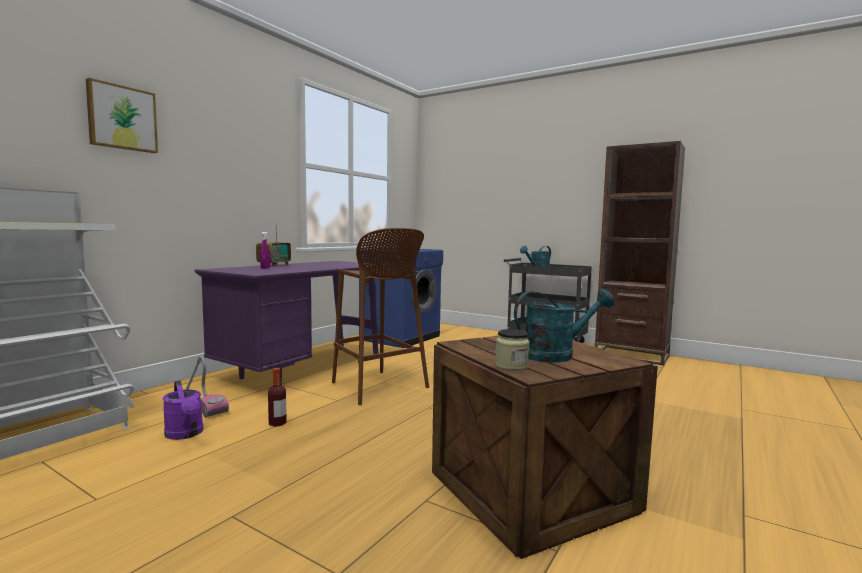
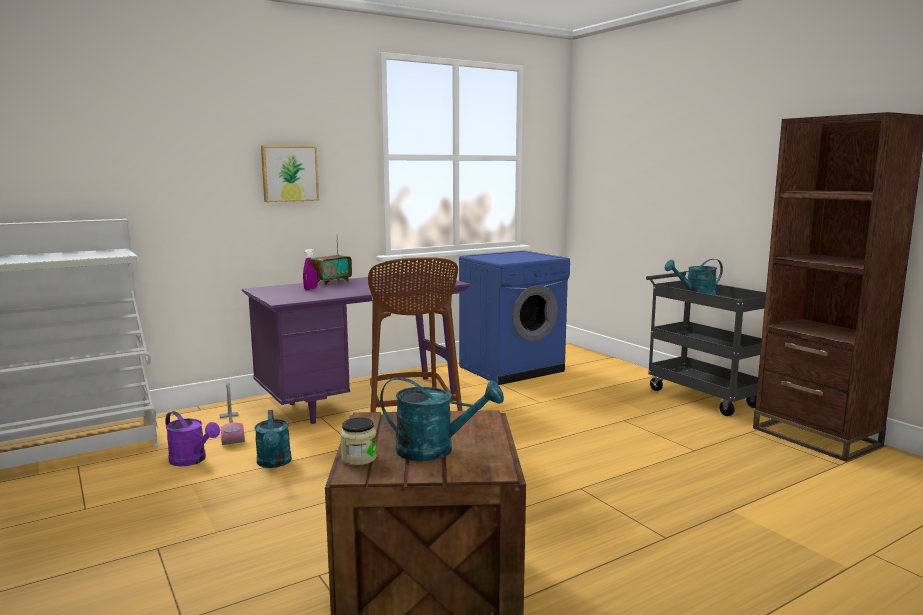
camera: 25 degrees right, 5 degrees up
(122, 118) = (171, 138): picture -> picture (289, 173)
(185, 434) = (192, 460): purple watering can -> purple watering can turned 45 degrees counterclockwise
(277, 423) = (274, 463): bottle -> turquoise watering can

